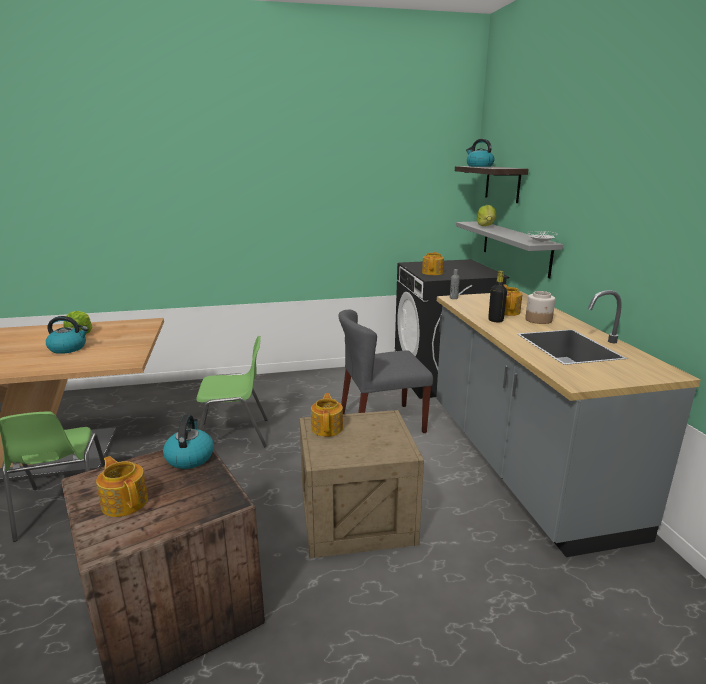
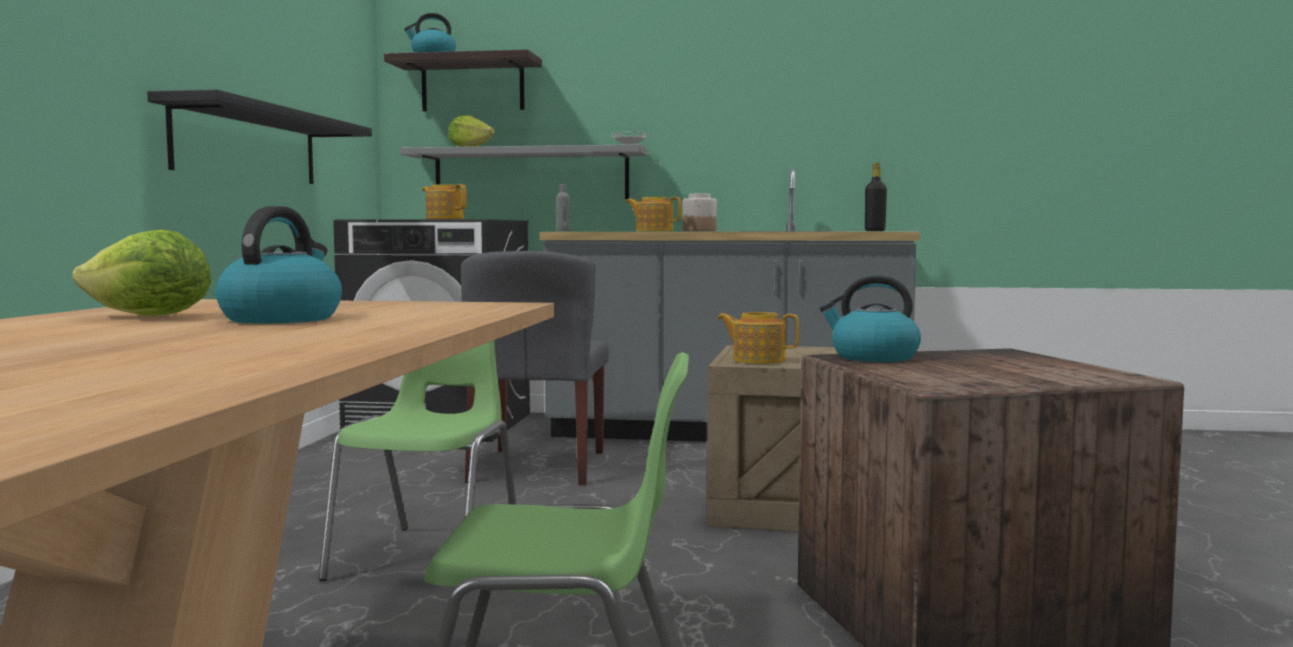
camera: 70 degrees left, 15 degrees down
(125, 502) = (1006, 372): teapot -> none
(333, 231) = (248, 145): none -> black shelf
(495, 320) = (684, 231): black bottle -> black bottle (875, 231)

